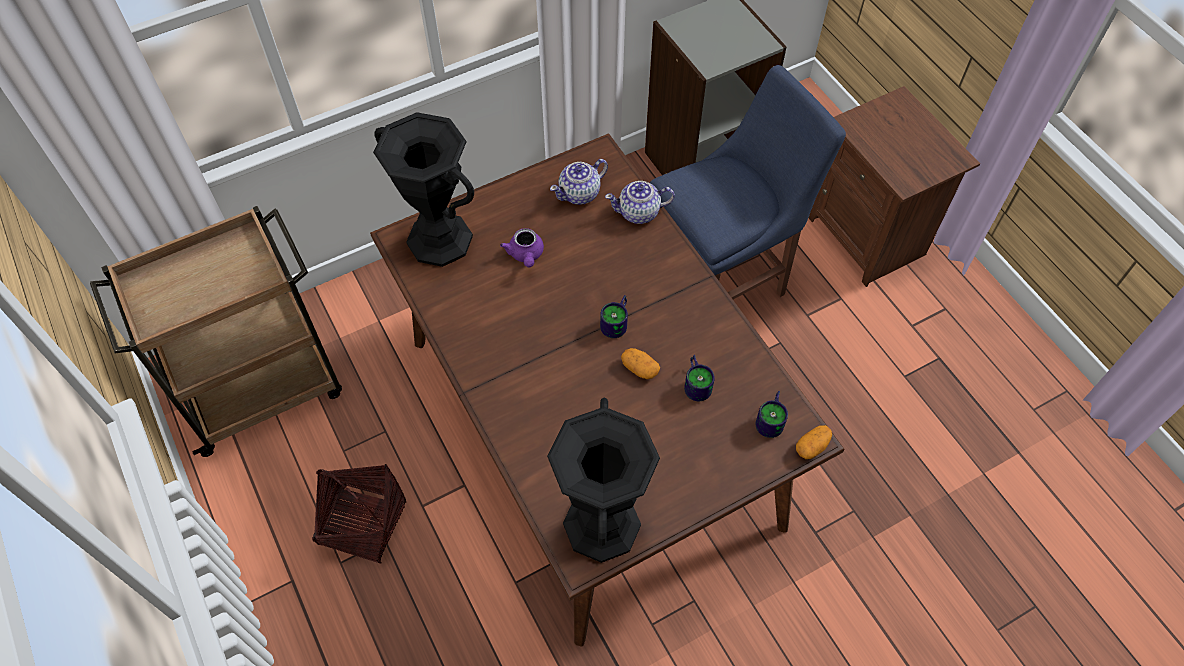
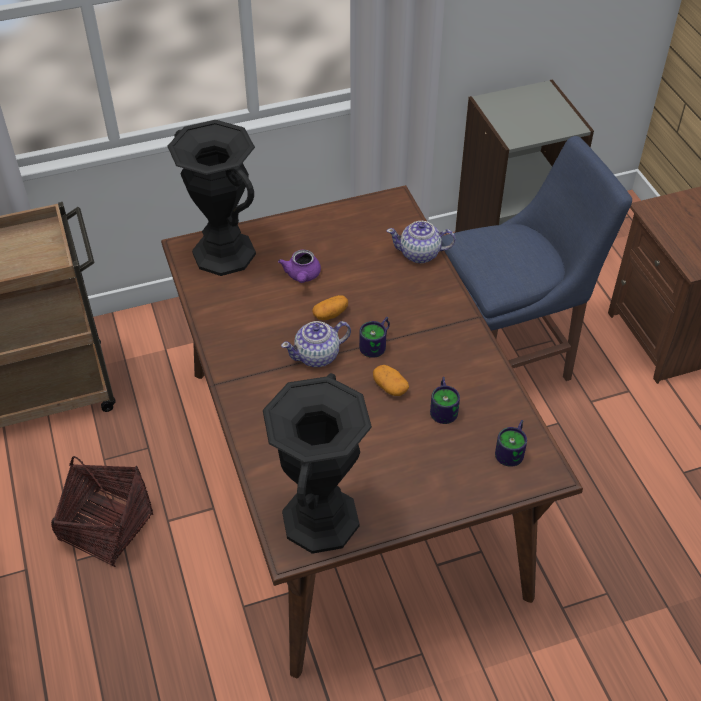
camera: 10 degrees right, 10 degrees down
(580, 193) = (366, 231): teapot -> teapot (317, 356)
(812, 446) = (549, 481): potato -> potato (330, 314)

